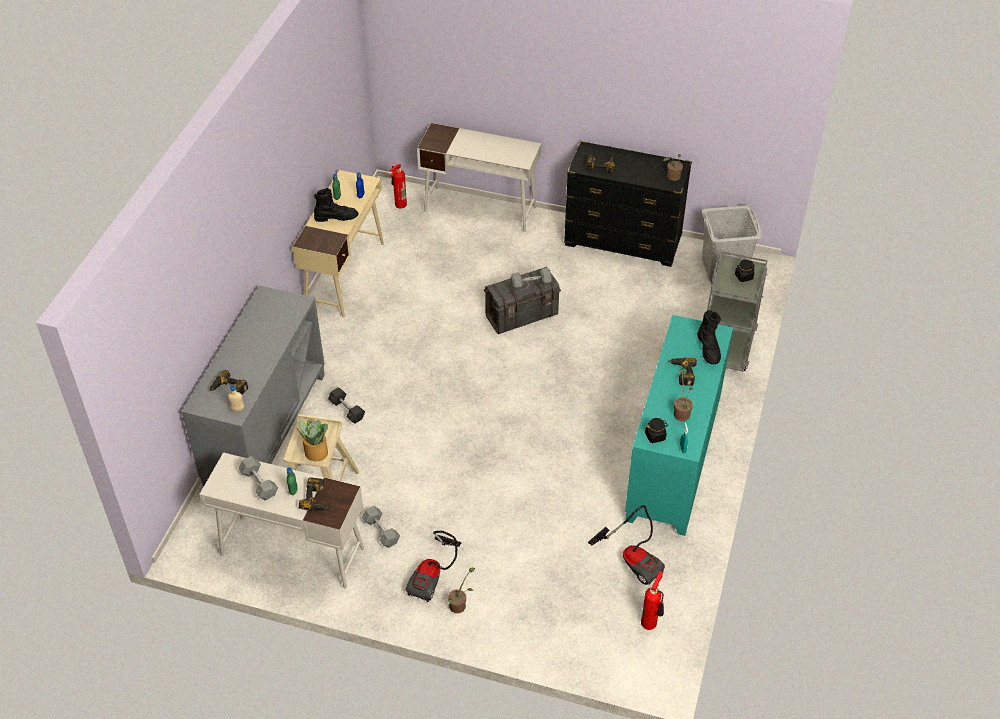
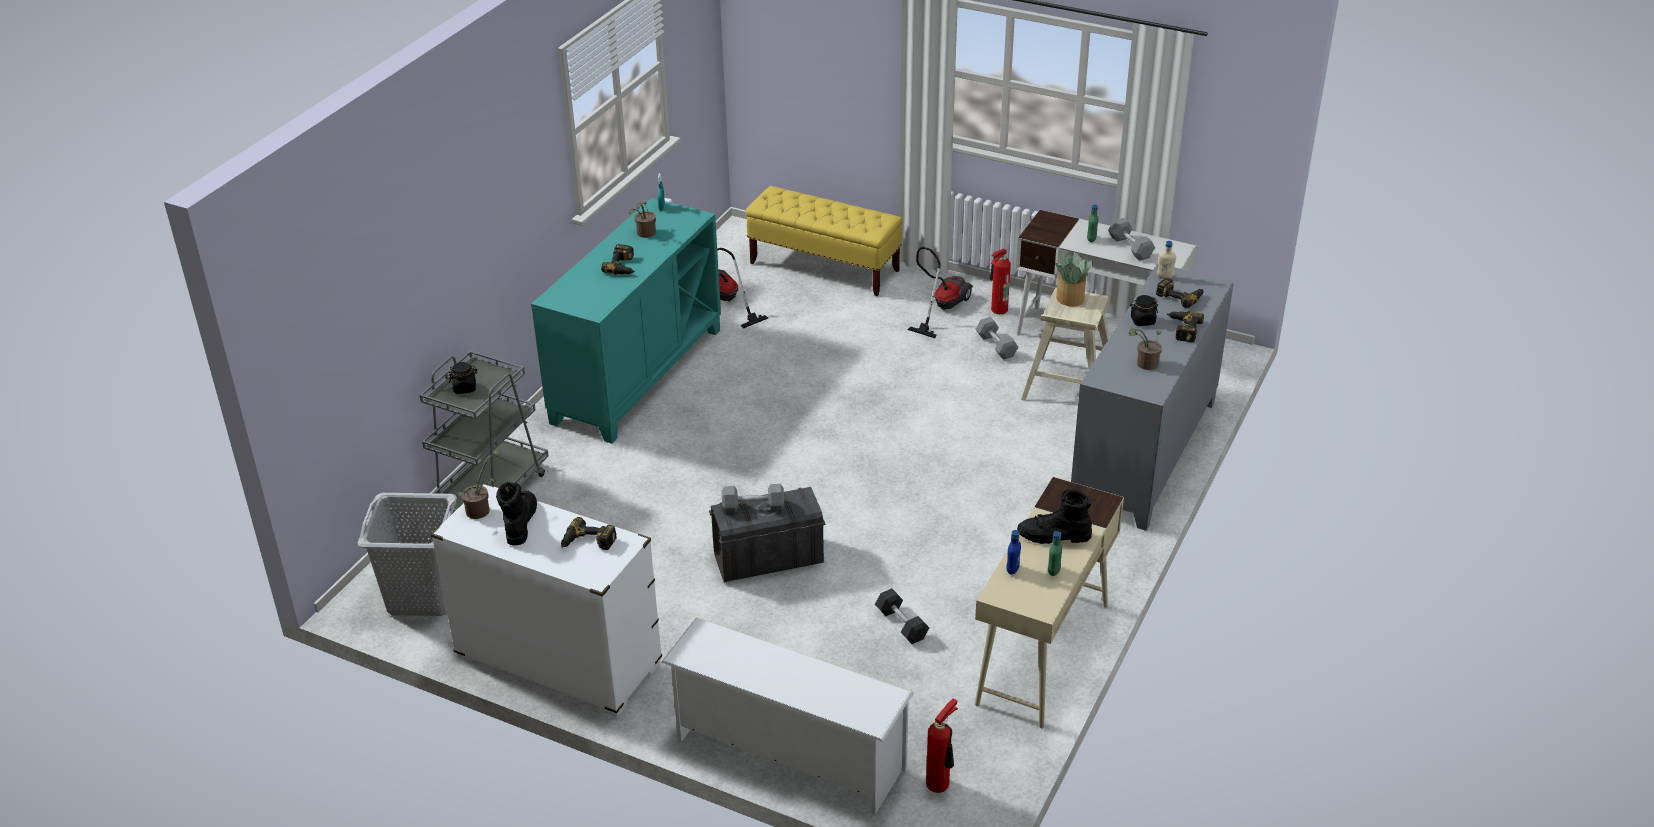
camera: 170 degrees left, 10 degrees down
(317, 498) = (1064, 232): power drill -> power drill (1182, 329)
(347, 410) = (1037, 464): grey dumbbell -> grey dumbbell (901, 624)
(459, 604) = (917, 286): potted plant -> potted plant (1144, 364)
(480, 209) = (787, 755): white desk -> white shoe rack
(554, 622) = (824, 267): none -> yellow bench
(623, 241) = (558, 661): black dresser -> white dresser
(650, 622) = (729, 259): fire extinguisher -> fire extinguisher (997, 310)
(655, 436) = (685, 218): black jar -> black jar (1142, 321)
(709, 348) = (576, 285): black boot -> black boot (520, 522)

